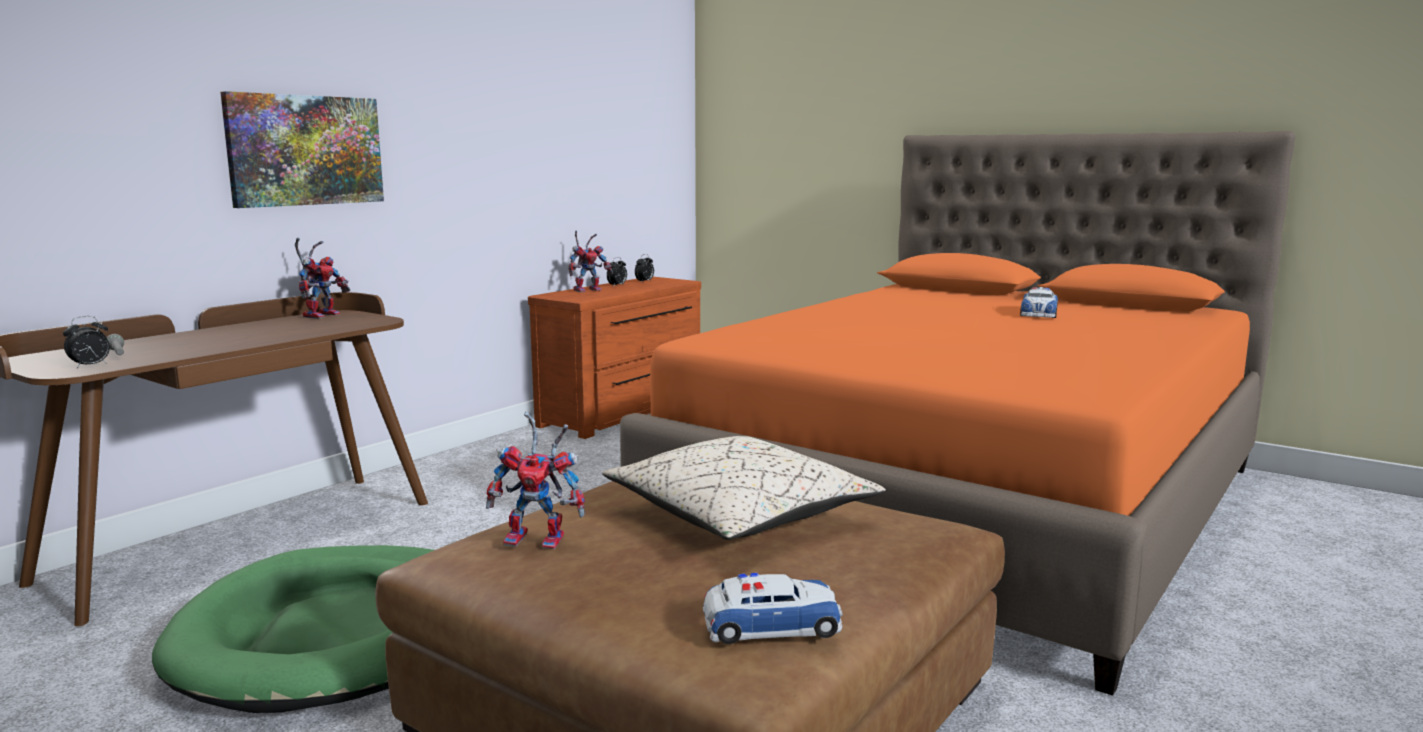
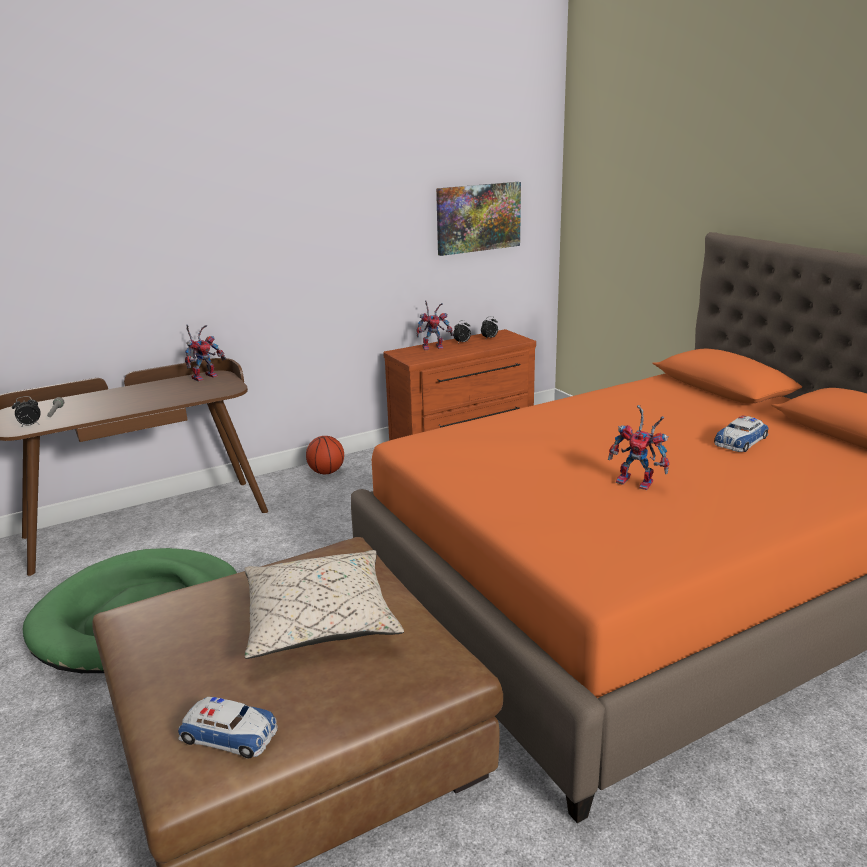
camera: 25 degrees right, 10 degrees up
(305, 150) = (196, 260): picture -> picture (478, 217)
(473, 458) = (326, 472): none -> basketball
(541, 539) = (184, 613): toy robot -> toy robot (639, 482)

